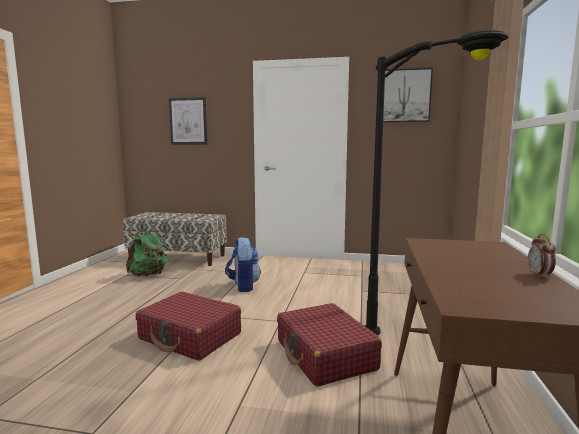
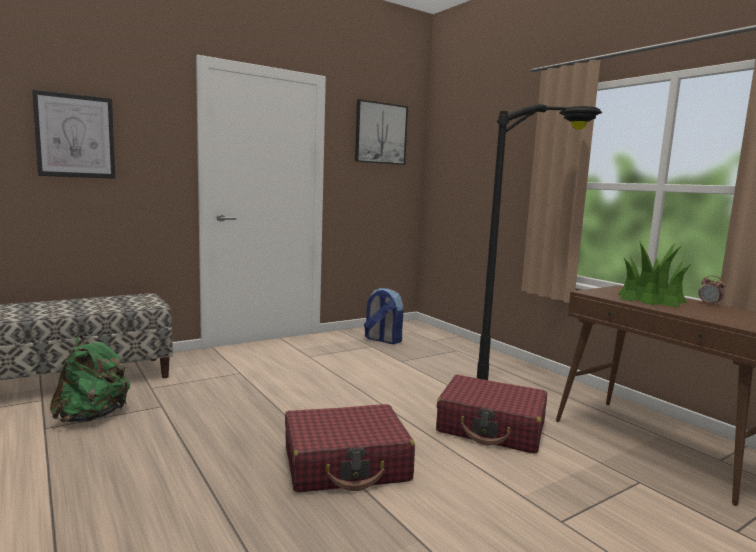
camera: 45 degrees left, 0 degrees up
(243, 286) = (275, 390): backpack -> backpack (382, 340)
(474, 257) = (651, 298): none -> potted plant

